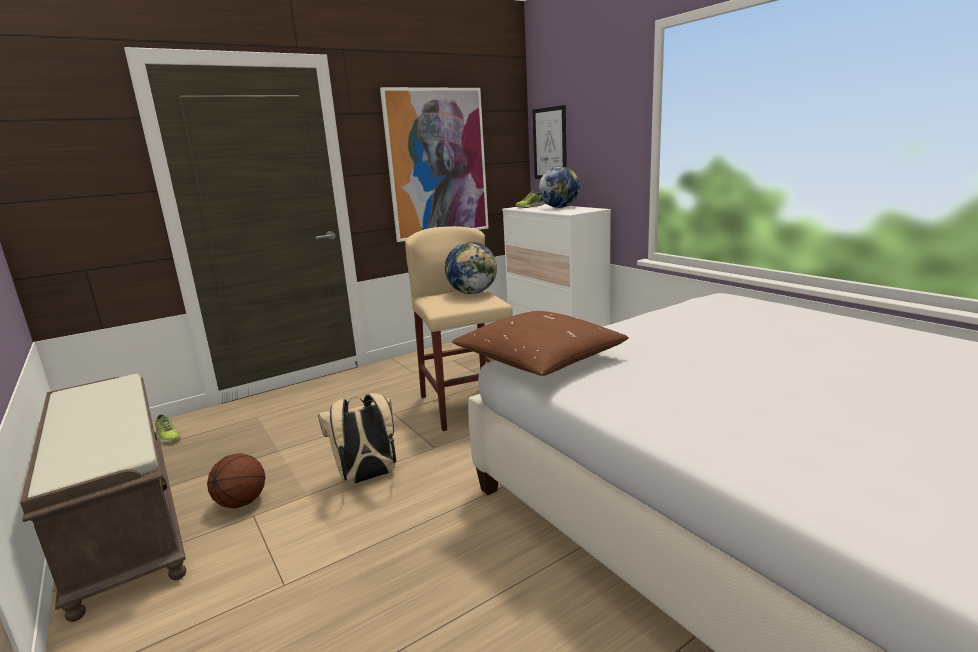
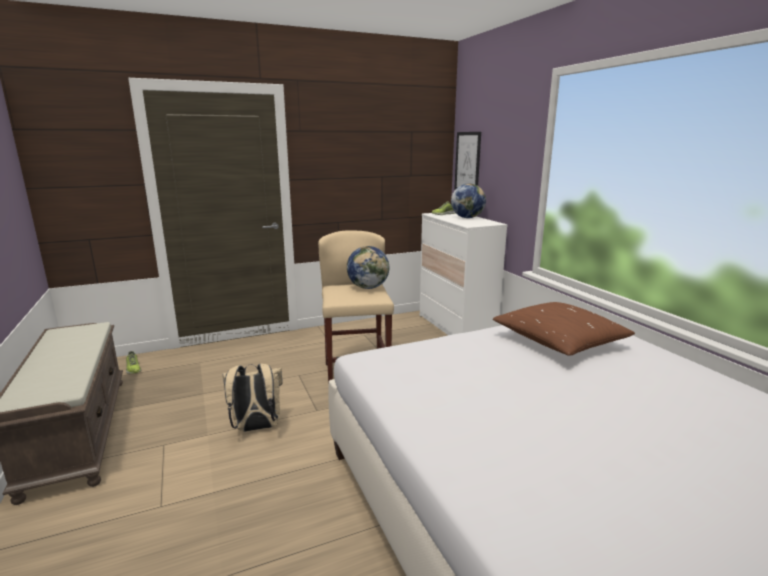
camera: 10 degrees right, 0 degrees up
(242, 502) = (160, 432): basketball -> none
(437, 164) = (369, 173): picture -> none
(539, 360) = (381, 360): brown pillow -> brown pillow (559, 341)

